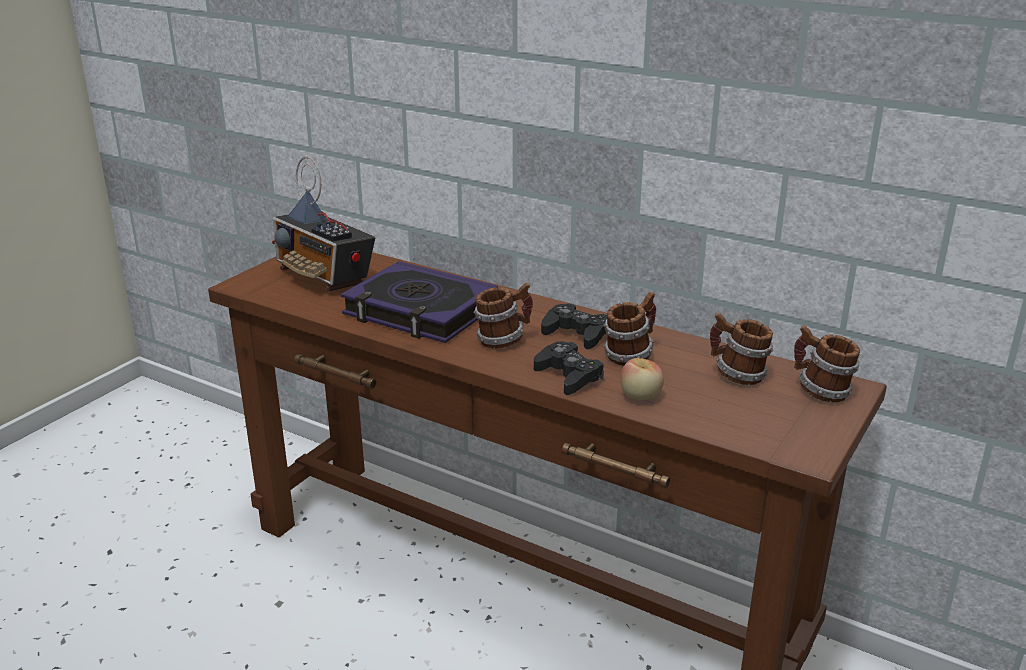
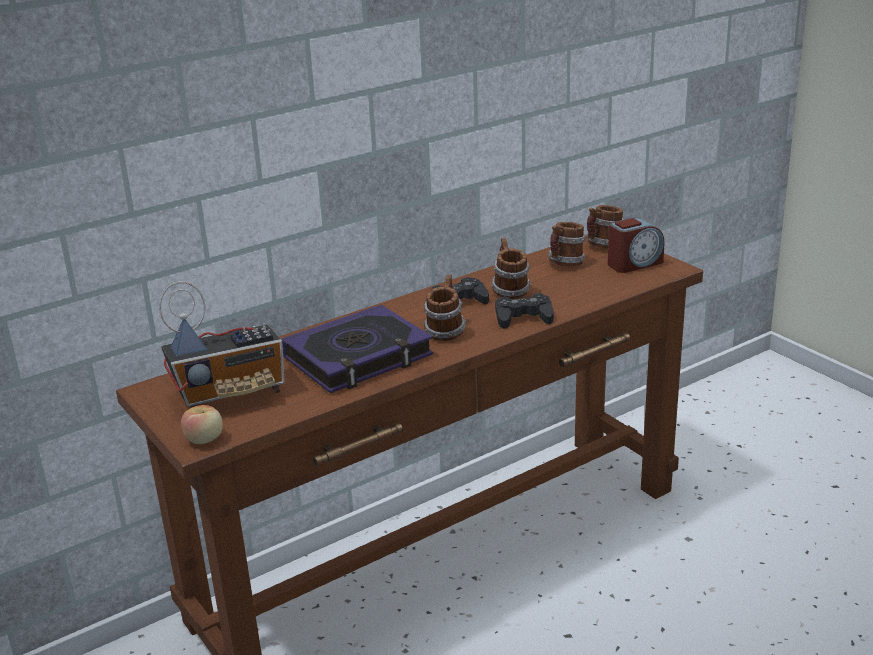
camera: 65 degrees left, 0 degrees up
(640, 397) = (571, 300): apple -> apple (205, 439)
(790, 422) = (634, 263): none -> alarm clock

